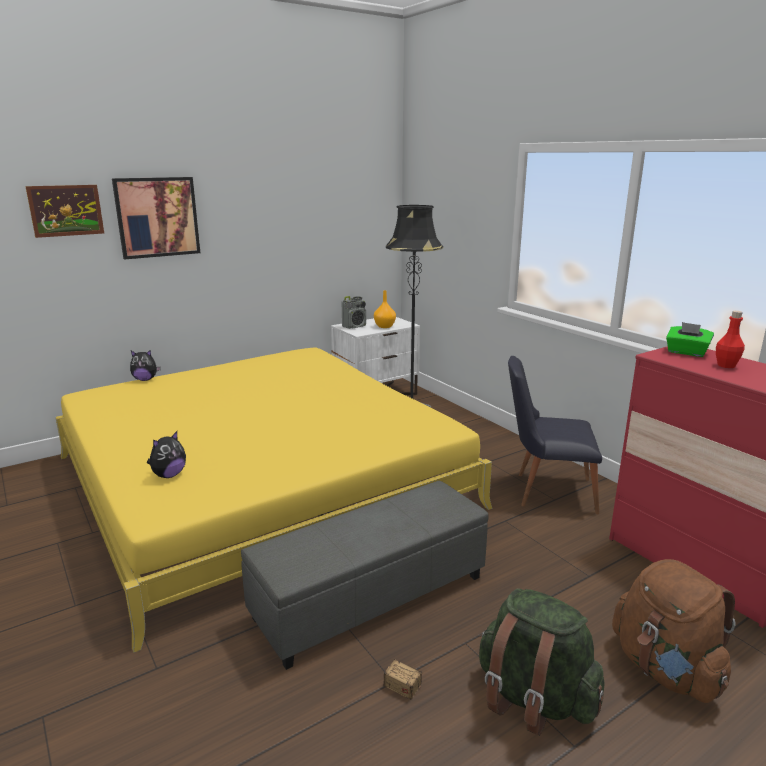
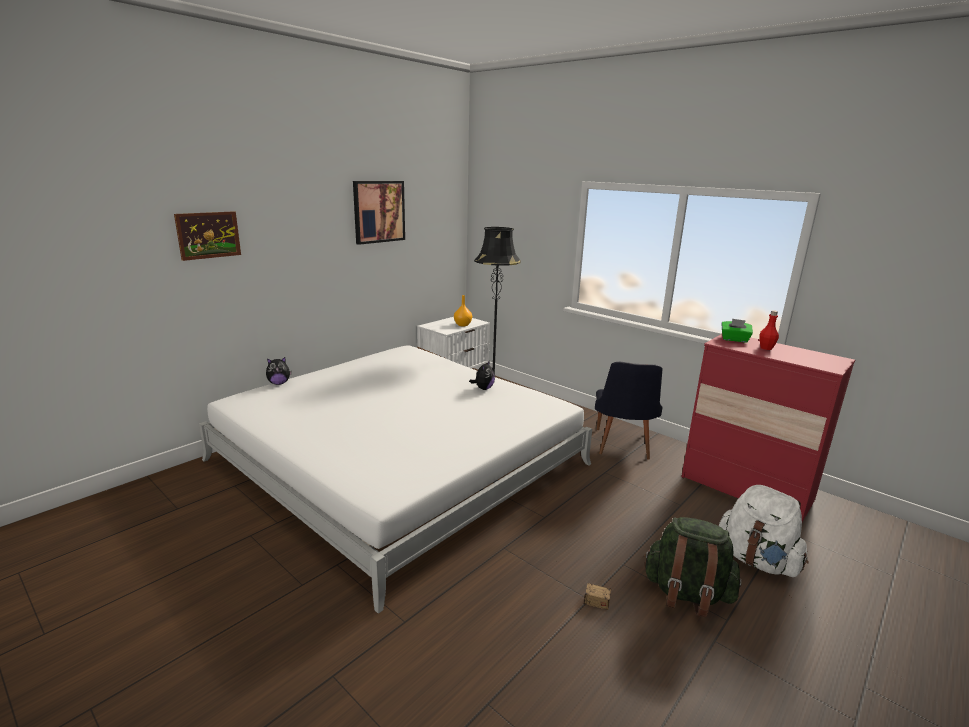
camera: 15 degrees left, 0 degrees up
(157, 217) = (284, 239): picture -> picture (379, 211)
(169, 475) = (367, 464): plush toy -> plush toy (483, 388)
(259, 481) = (399, 462): yellow bed -> white bed
(354, 326) = (438, 326): radio -> none
(370, 596) = (538, 541): grey ottoman -> none
(546, 491) = (622, 447): black chair -> black chair turned 75 degrees counterclockwise
(665, 669) = (757, 560): brown backpack -> white backpack

